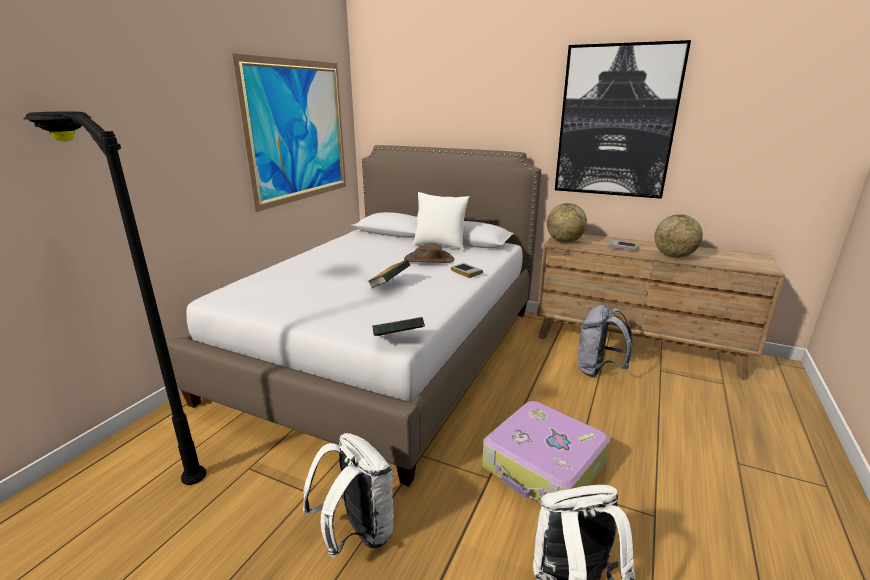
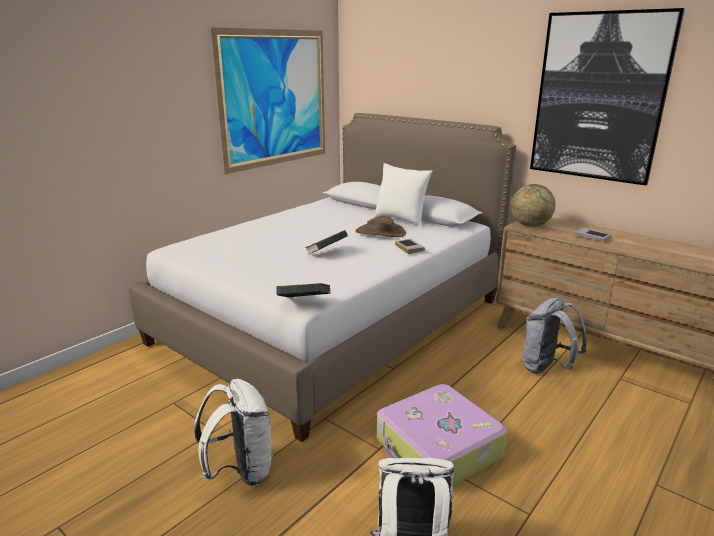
camera: 15 degrees right, 0 degrees up
(161, 446) = (112, 374): black floor lamp -> none
(673, 256) = (645, 251): globe -> none

